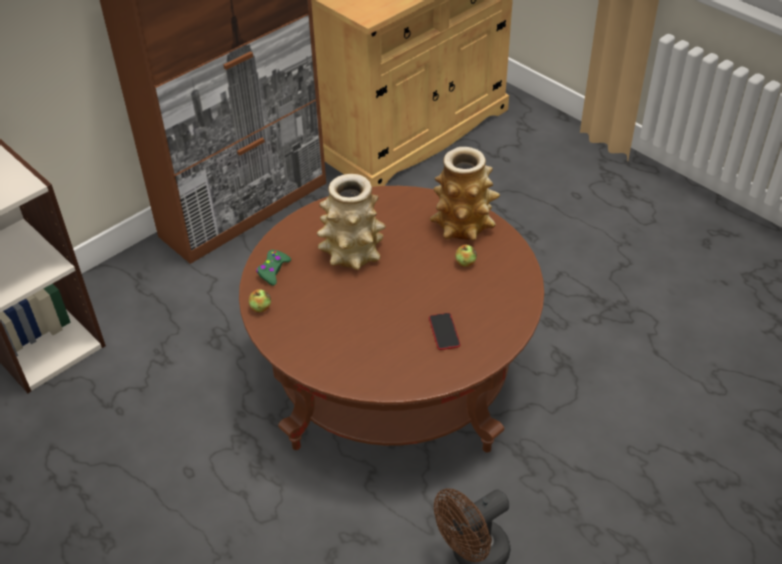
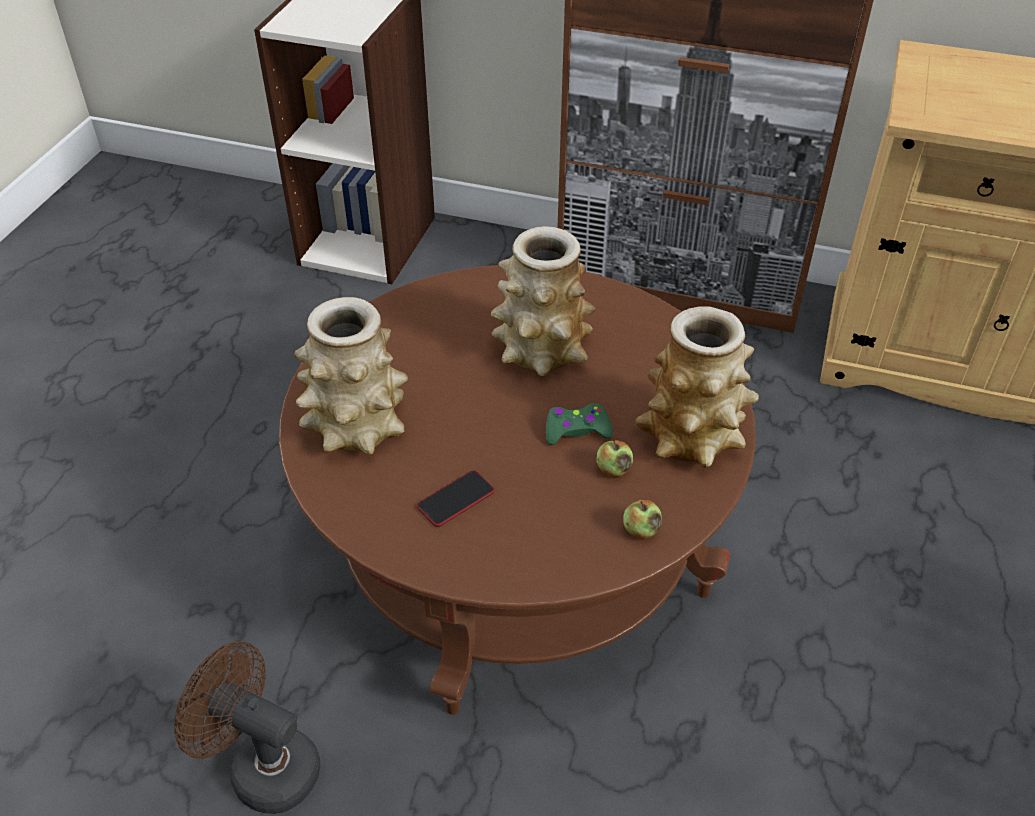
camera: 60 degrees right, 0 degrees up
(260, 308) = (386, 312): apple -> apple (641, 530)
(273, 271) = (457, 296): green game controller -> green game controller (576, 430)
(355, 355) = (356, 427): none -> vase

